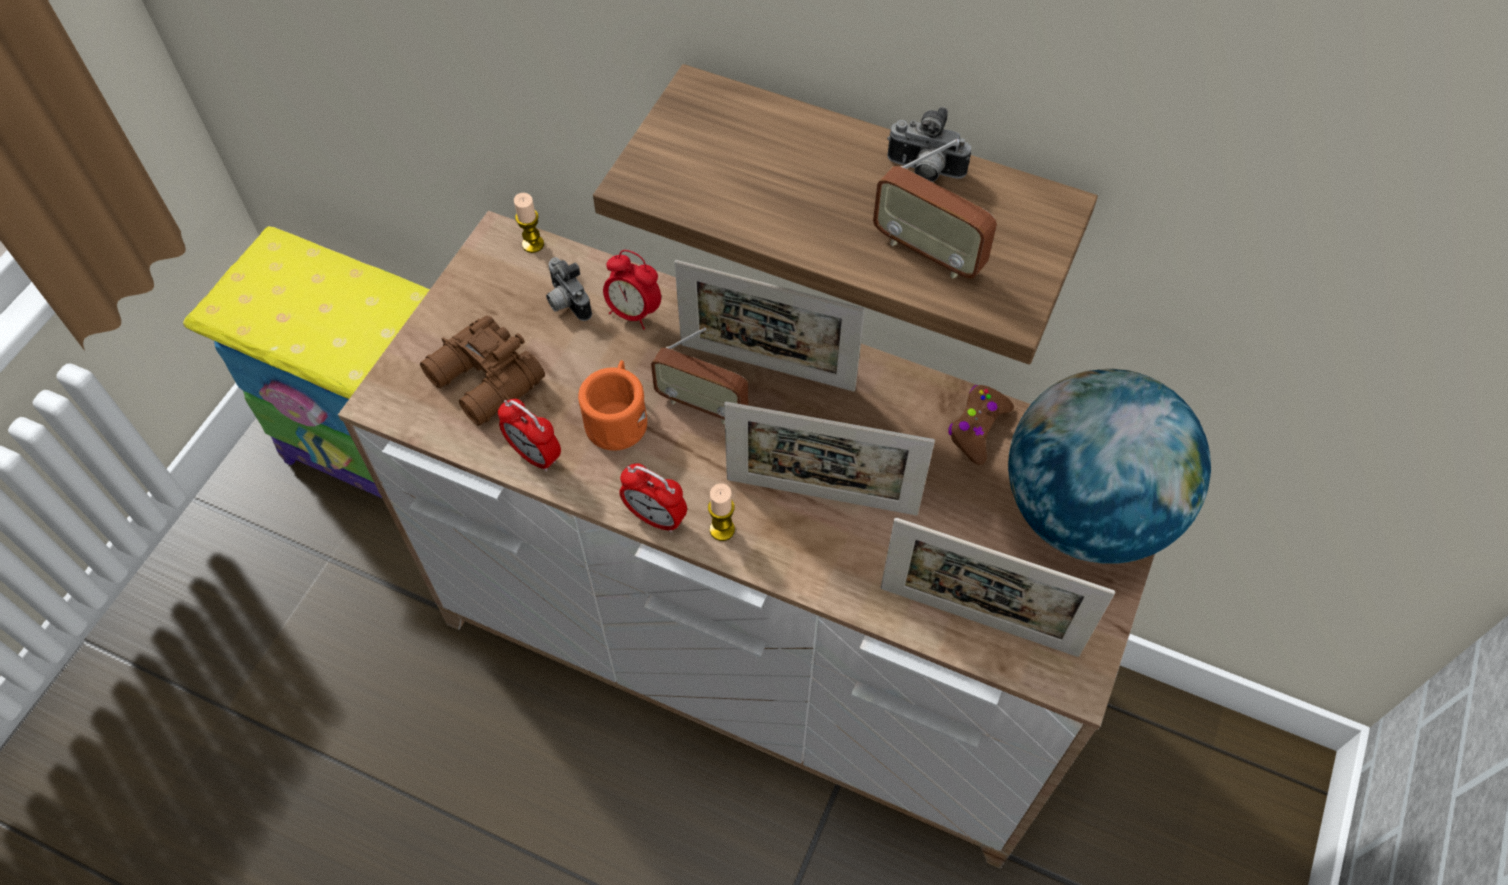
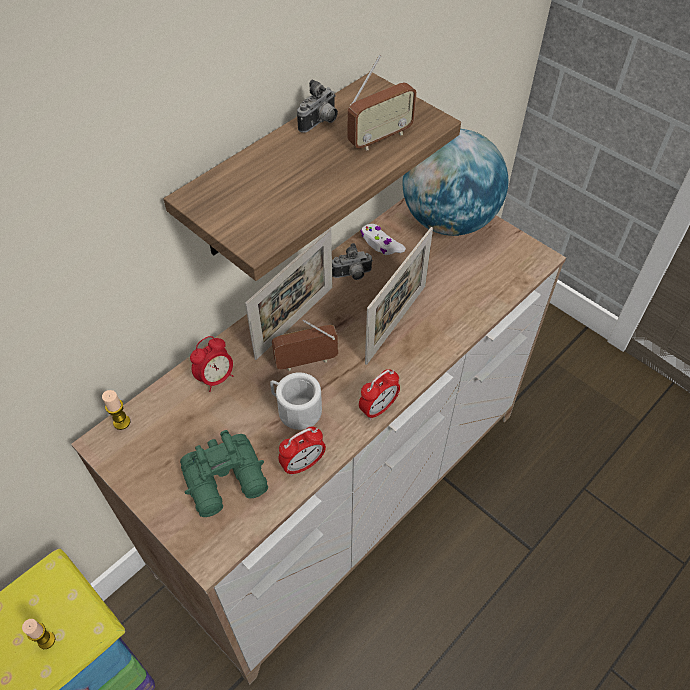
camera: 70 degrees left, 5 degrees down
(485, 382) = (227, 481): brown binoculars -> green binoculars
(566, 303) = (186, 415): camera -> camera (352, 275)
(617, 418) = (295, 409): orange mug -> white mug
(701, 405) = (306, 362): radio -> radio turned 150 degrees counterclockwise
(722, 529) = (400, 377): candle -> candle (46, 640)
(977, 428) = (381, 244): brown game controller -> white game controller
(978, 621) = (496, 282): picture frame -> none

